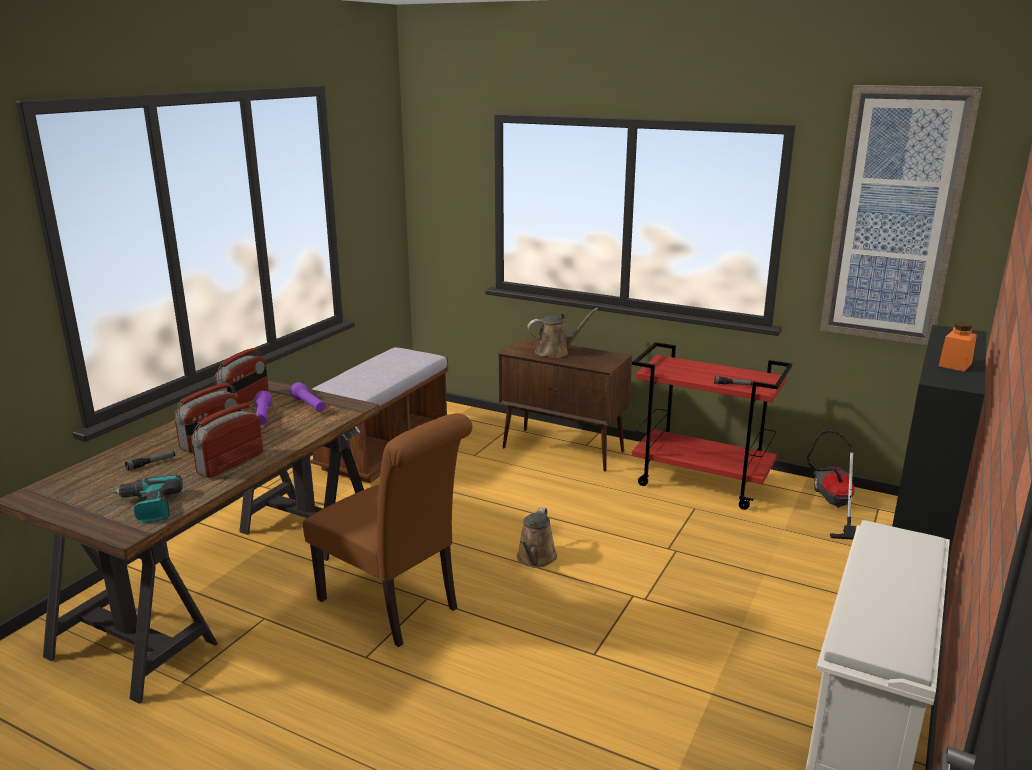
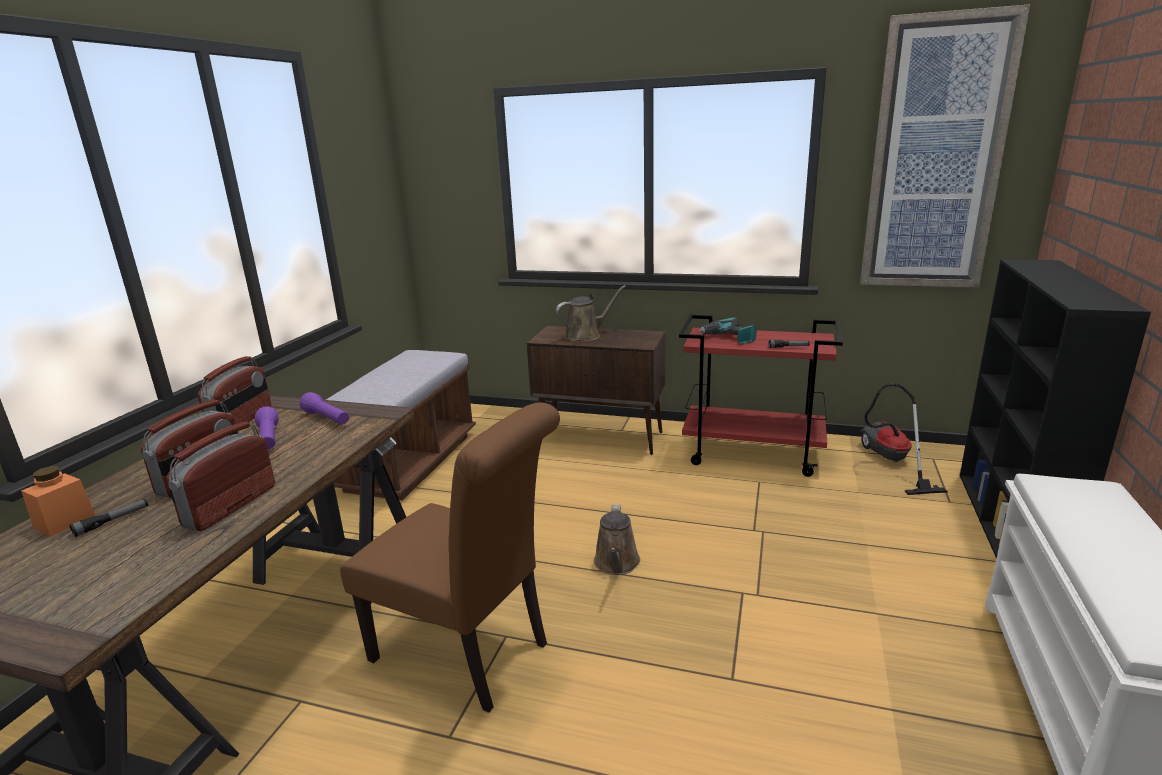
camera: 10 degrees left, 0 degrees up
(149, 507) = (106, 592): power drill -> power drill (728, 338)
(955, 364) = (1077, 288): orange jar -> orange jar (65, 522)

